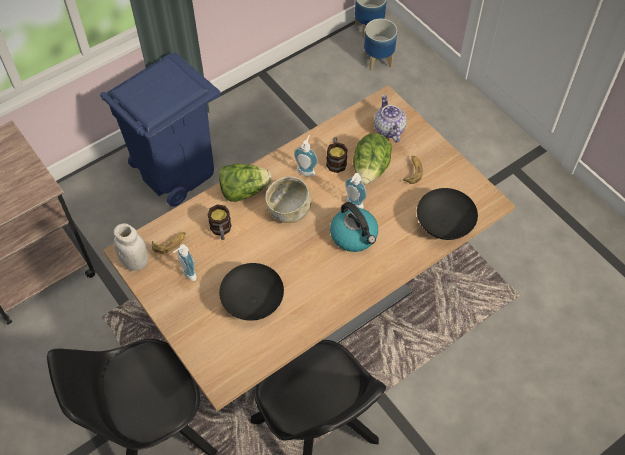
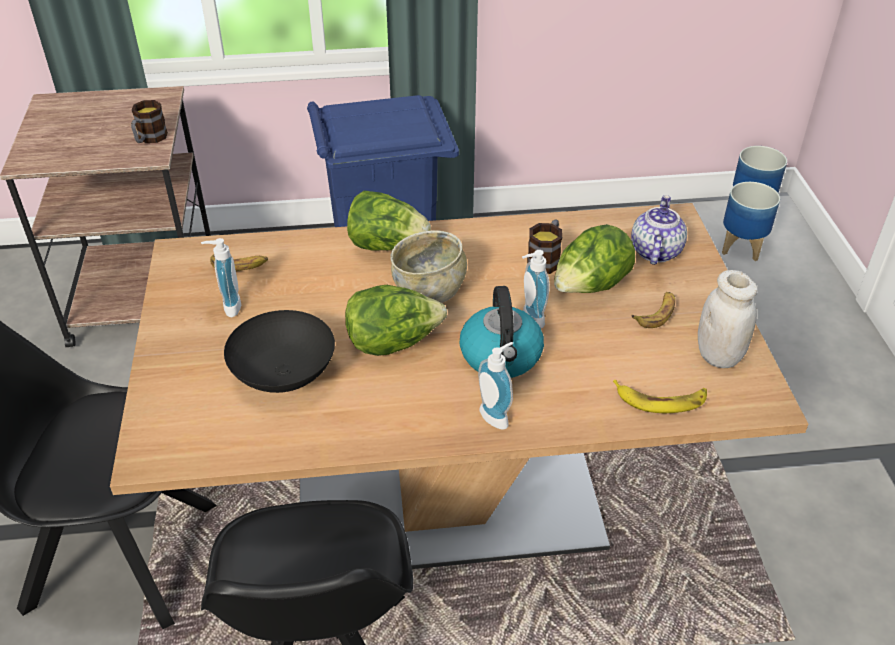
camera: 30 degrees right, 15 degrees down
(135, 262) = (179, 267): white jar -> white jar (718, 356)
(221, 230) = (318, 276): mug -> mug (149, 139)
(294, 254) = (393, 343): none -> lettuce
(306, 170) = (494, 254): soap dispenser -> soap dispenser (497, 415)
(444, 224) = (661, 400): black bowl -> banana

